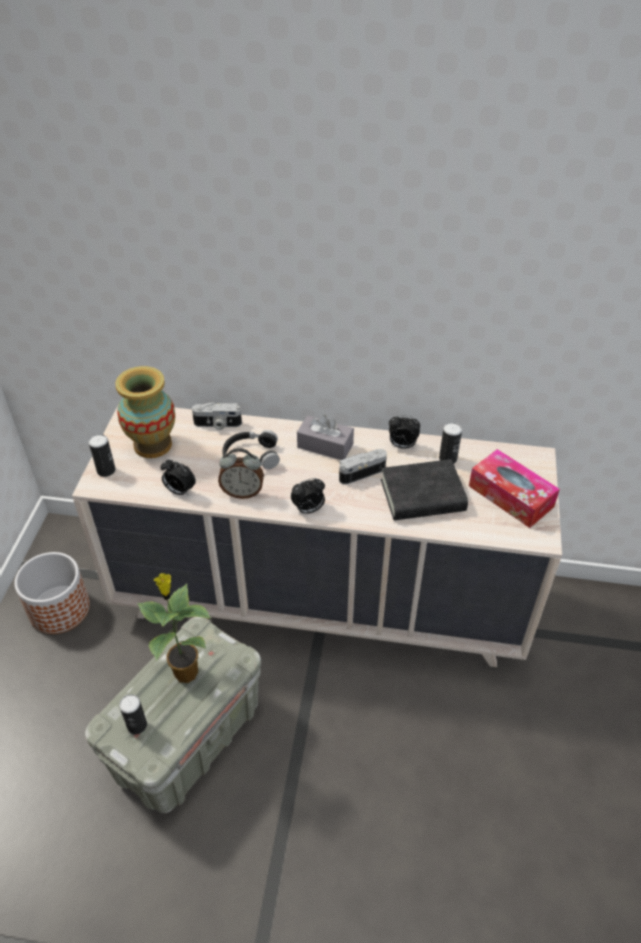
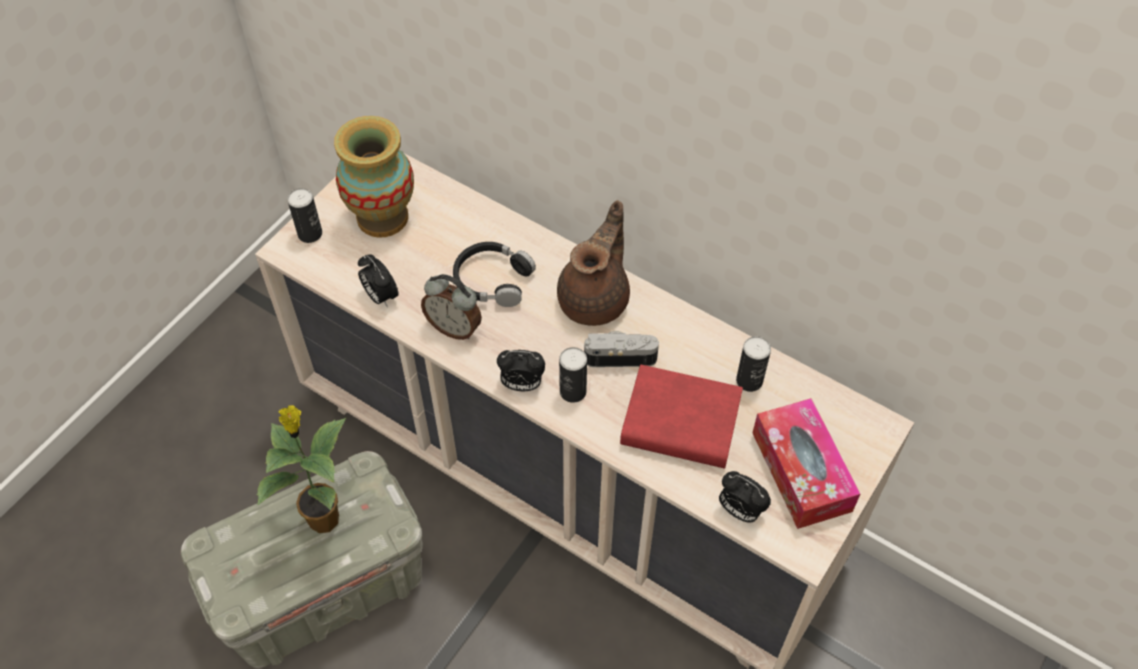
camera: 25 degrees right, 10 degrees up
(59, 609) = (256, 363): planter -> none
(137, 725) = (239, 560): can -> can (573, 391)
(217, 424) = (476, 216): camera -> none
(325, 446) = (596, 299): grey tissue box -> brown teapot
(402, 445) = (698, 337): alarm clock -> alarm clock (739, 510)
(422, 496) = (680, 423): black book -> red book

